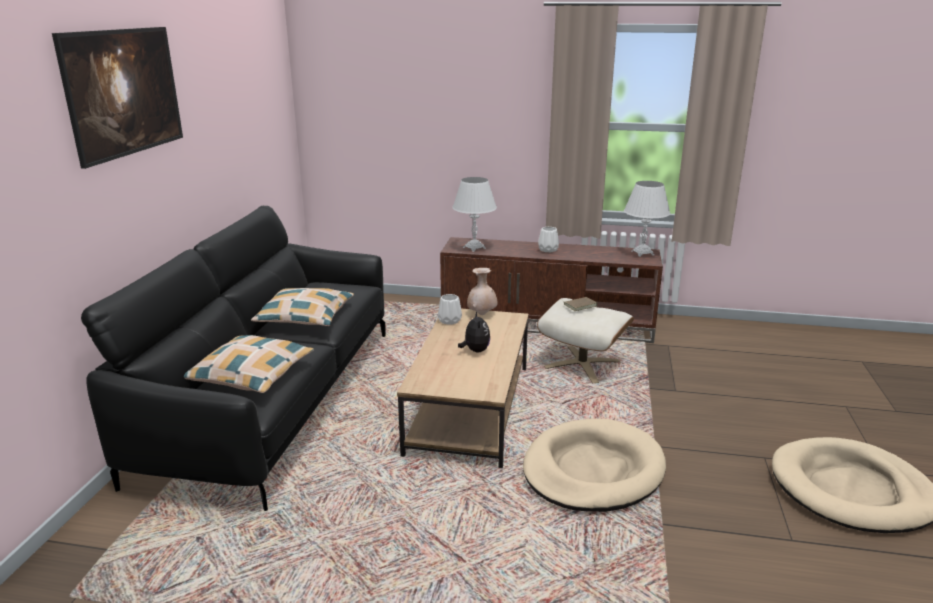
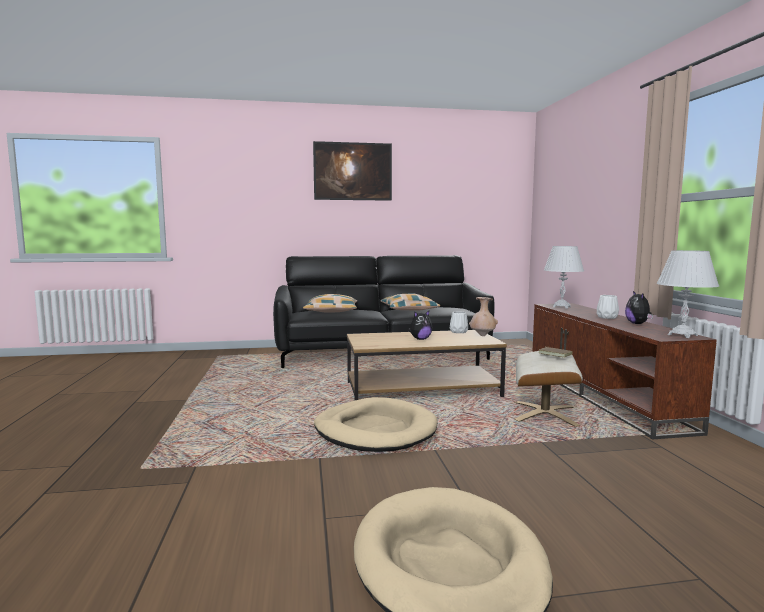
camera: 70 degrees right, 15 degrees down
(587, 250) = (638, 324): none -> plush toy

